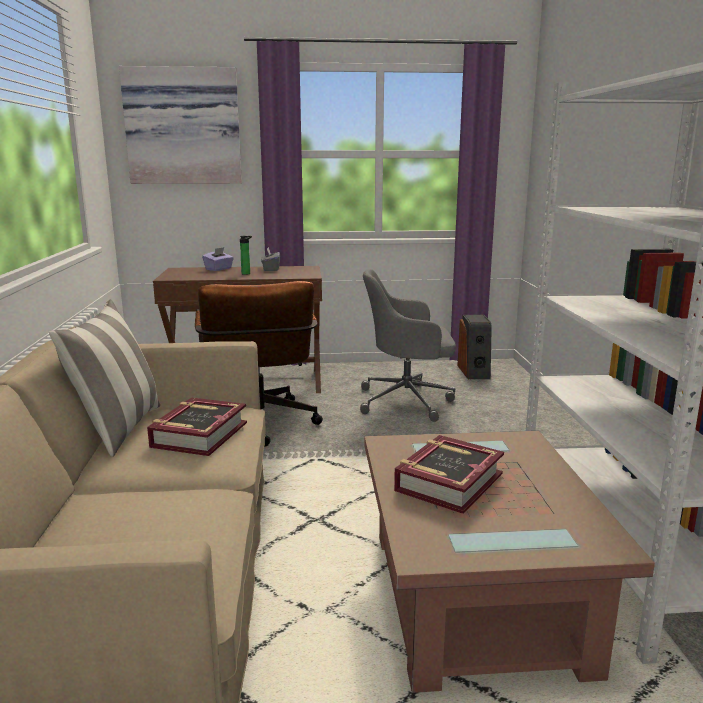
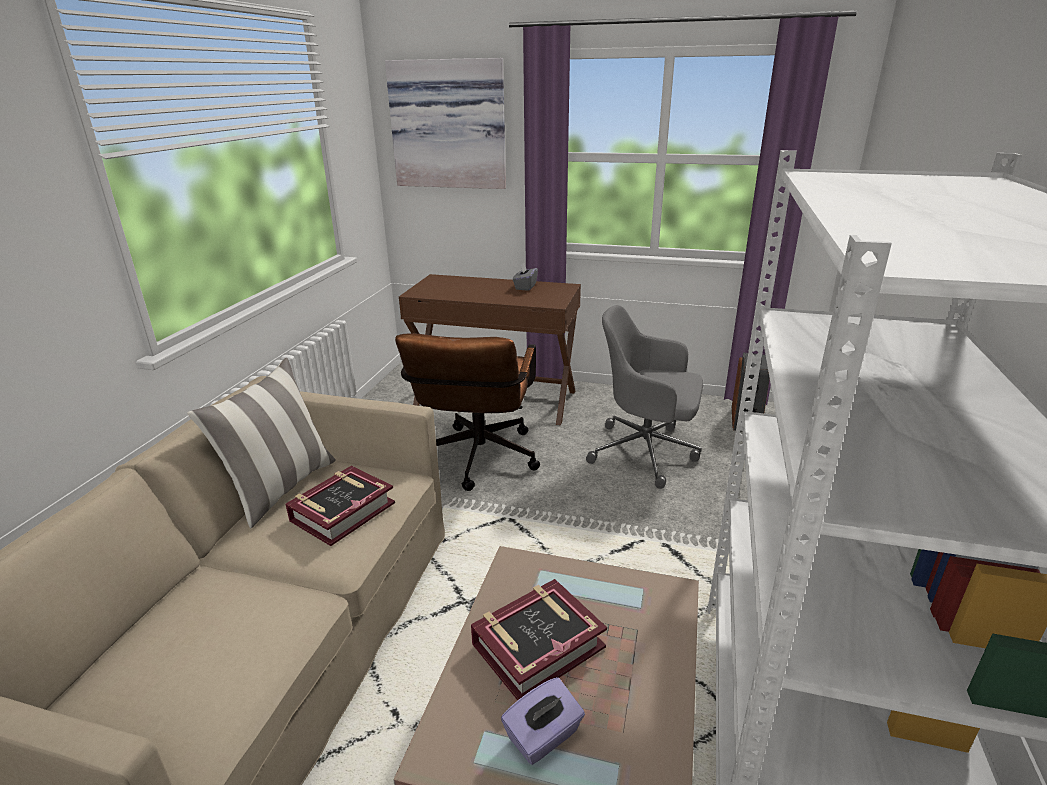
camera: 20 degrees right, 10 degrees up
(219, 269) = (474, 281): purple tissue box -> purple tissue box (543, 736)
(247, 273) = (495, 292): bottle -> none

